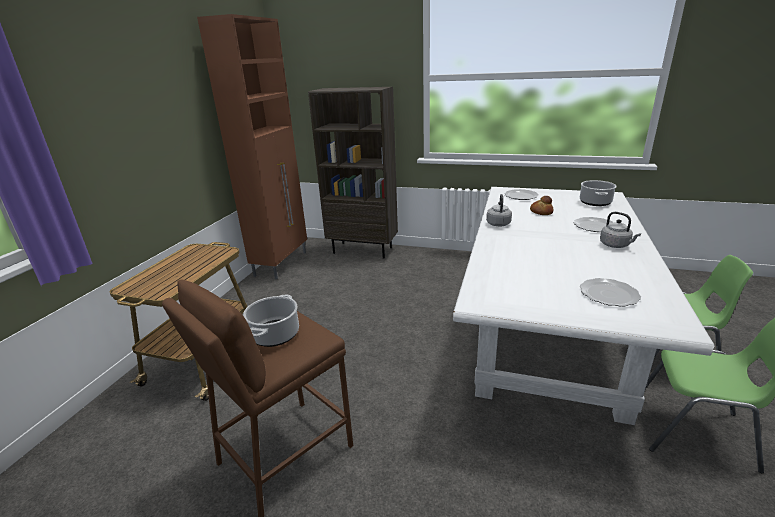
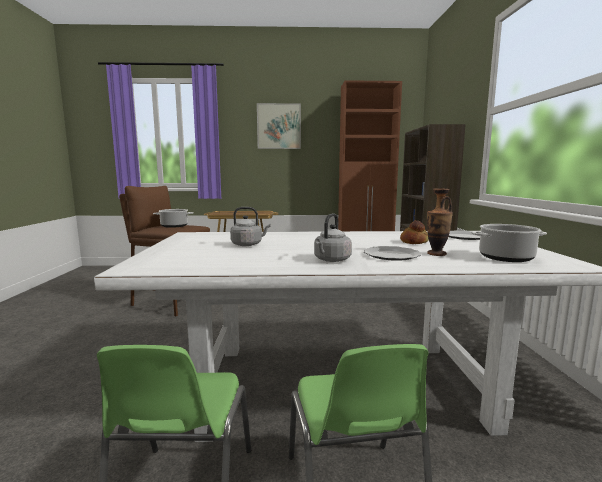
camera: 70 degrees right, 15 degrees down
(129, 91) = (279, 126): none -> picture
(498, 223) = (355, 234): grey kettle -> grey kettle (248, 244)
(587, 214) = (436, 254): none -> vase
(608, 294) = (199, 255): plate -> none

